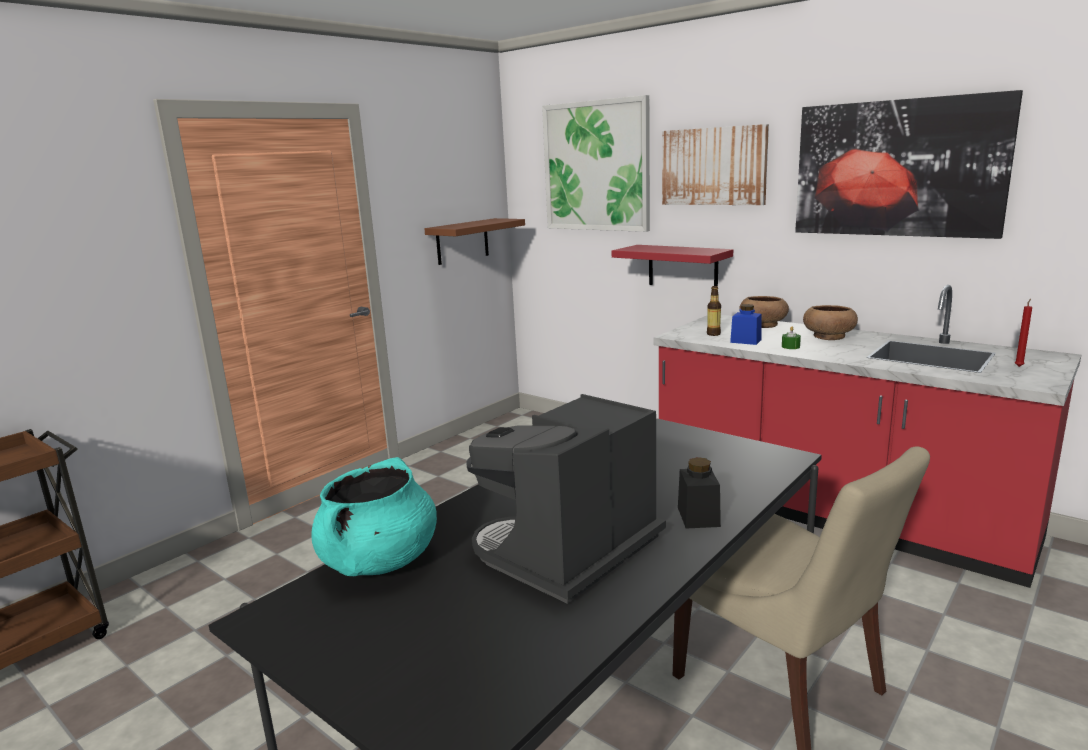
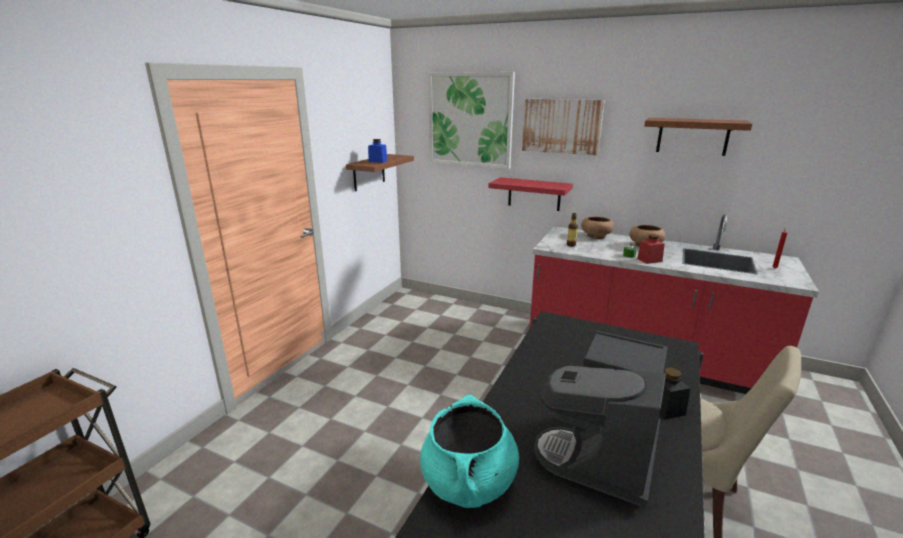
camera: 15 degrees left, 5 degrees up
(745, 341) = (597, 251): blue jar -> blue jar (378, 161)
(817, 352) = (649, 260): none -> red jar
(897, 168) = (692, 136): picture -> brown shelf

